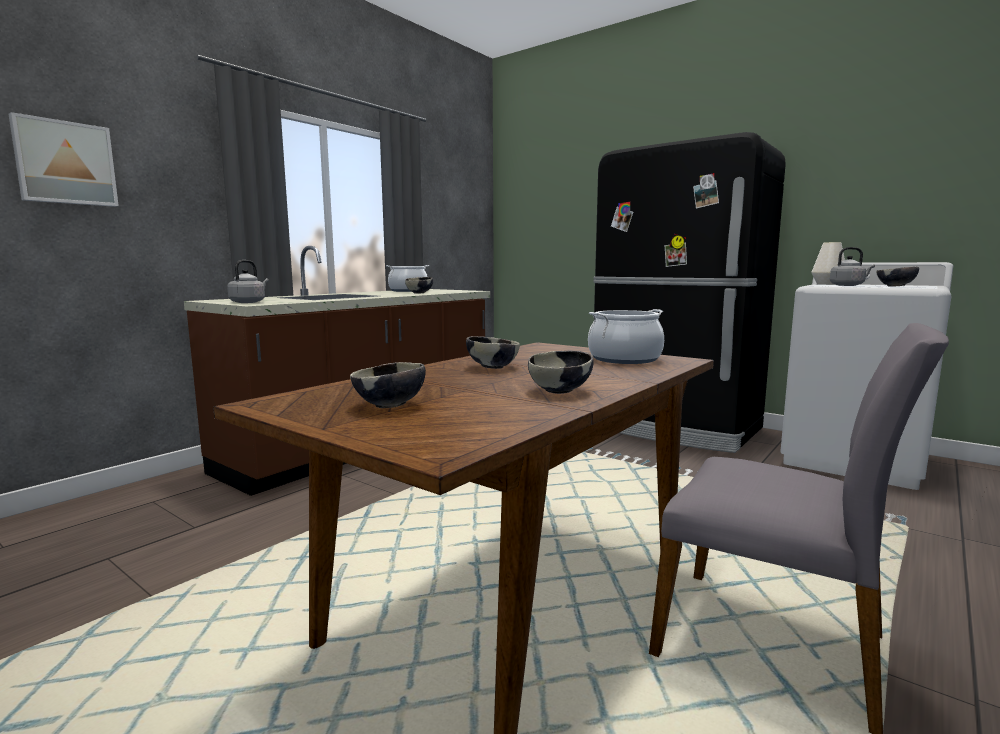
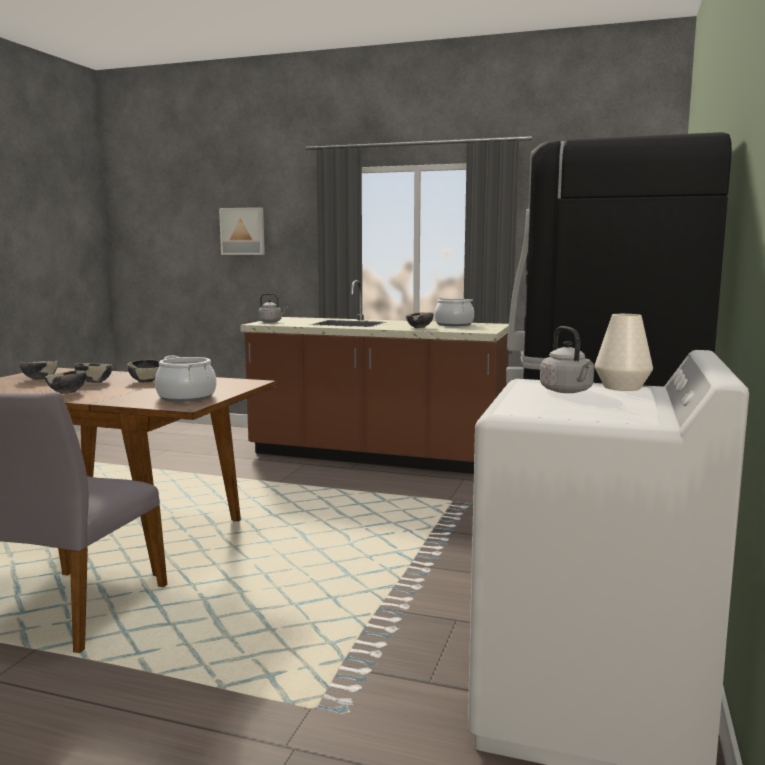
camera: 70 degrees right, 0 degrees up
(895, 286) = (557, 404): bowl -> bowl (94, 382)

